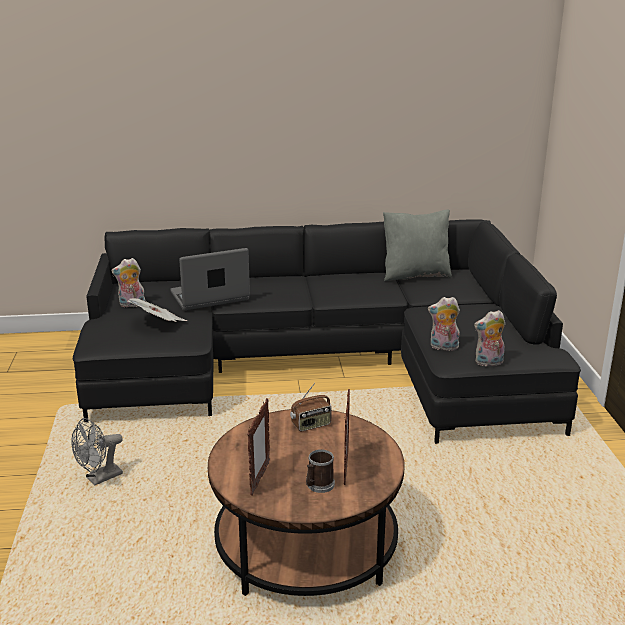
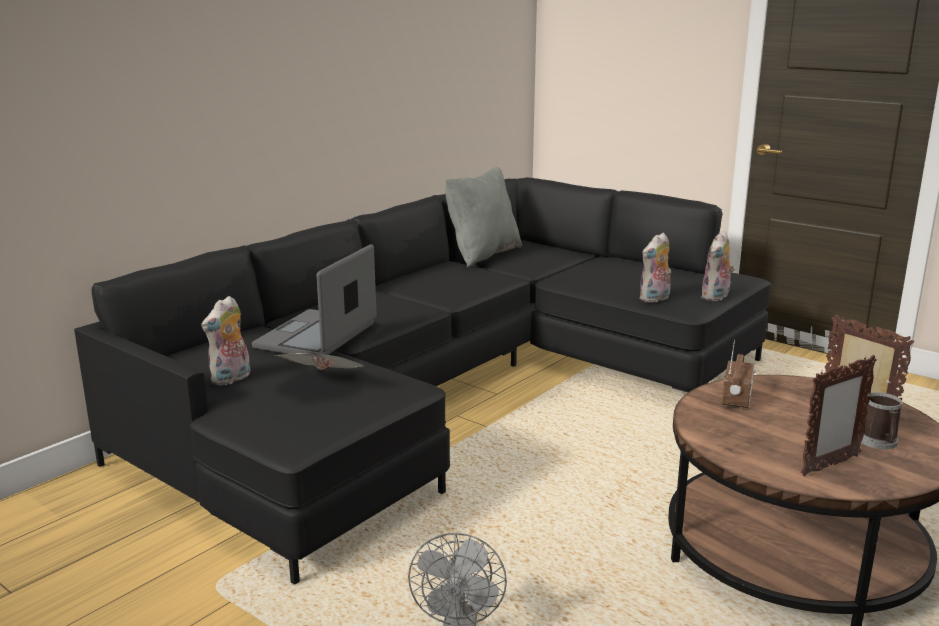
camera: 45 degrees left, 5 degrees down
(259, 479) = (829, 465): picture frame -> picture frame turned 90 degrees clockwise

